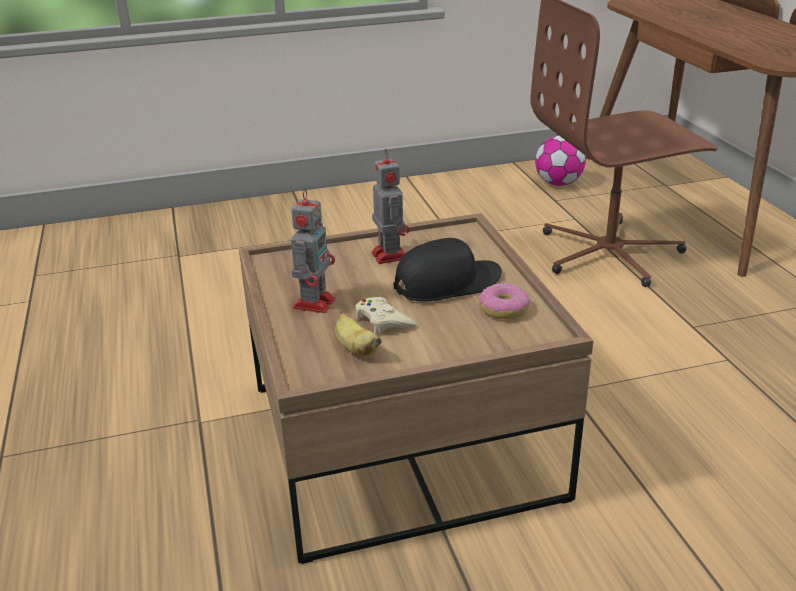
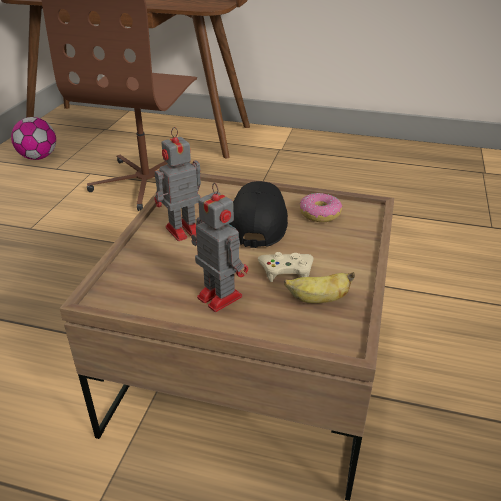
camera: 60 degrees left, 5 degrees up
(389, 254) = (181, 231): toy robot -> toy robot turned 45 degrees counterclockwise

